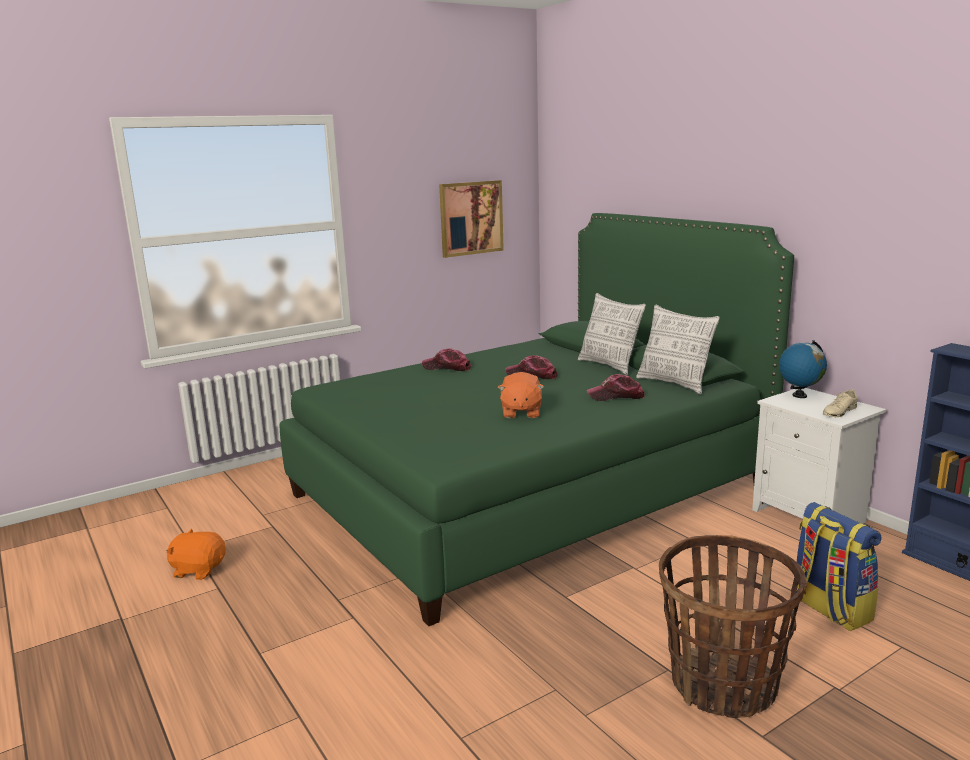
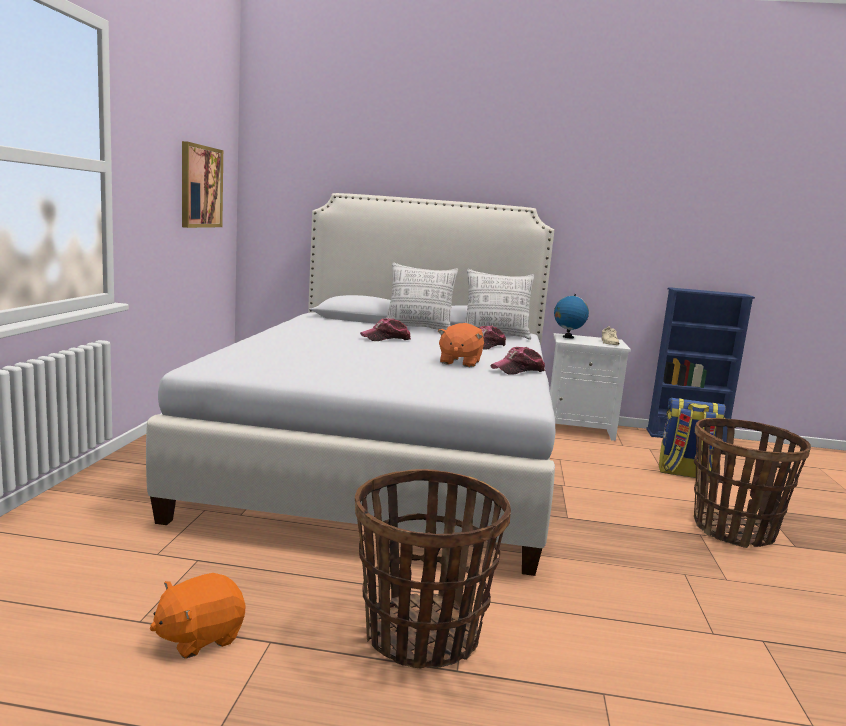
camera: 50 degrees left, 5 degrees down
(283, 624) = (421, 635): none -> basket
(447, 367) = (291, 339): cap -> cap (518, 370)
(521, 412) = (459, 362): orange plush toy -> orange plush toy turned 60 degrees clockwise
(529, 490) = (388, 456): green bed -> white bed

